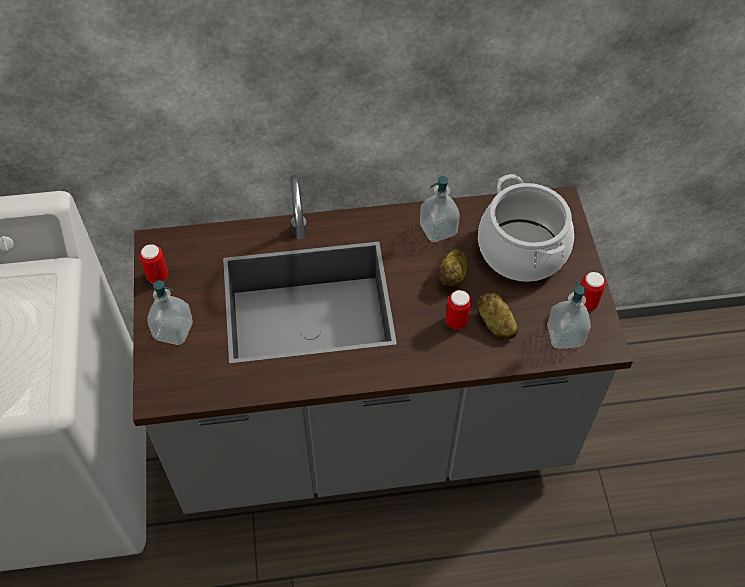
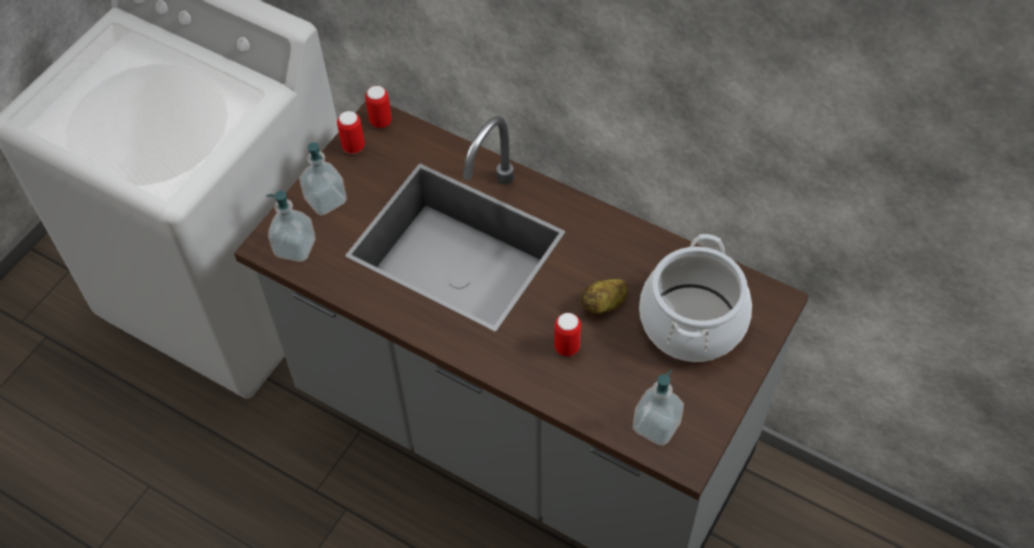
camera: 40 degrees right, 0 degrees up
(438, 229) = (630, 253): soap dispenser -> soap dispenser (295, 247)
(495, 324) = (601, 372): potato -> none
(586, 303) = (706, 411): can -> can (380, 121)

